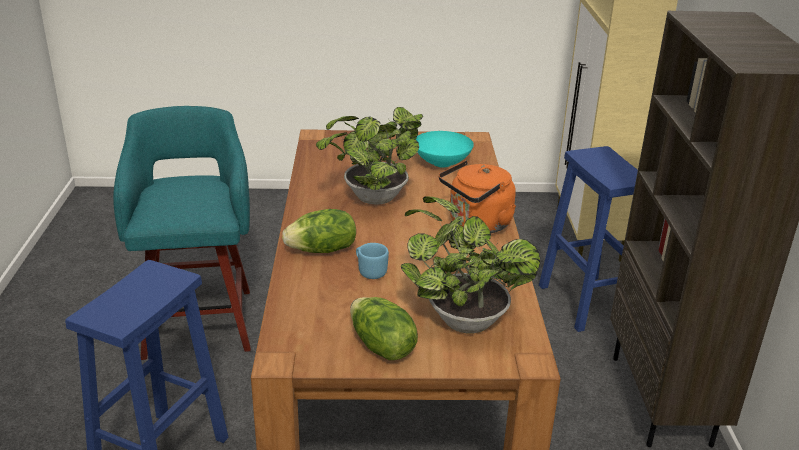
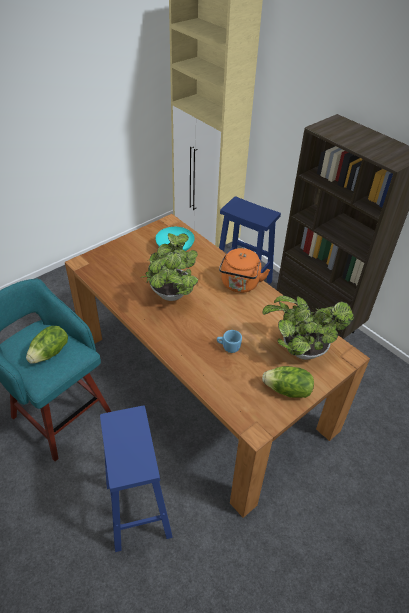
camera: 40 degrees left, 15 degrees up
(322, 250) = (189, 347): lettuce -> lettuce (50, 353)

